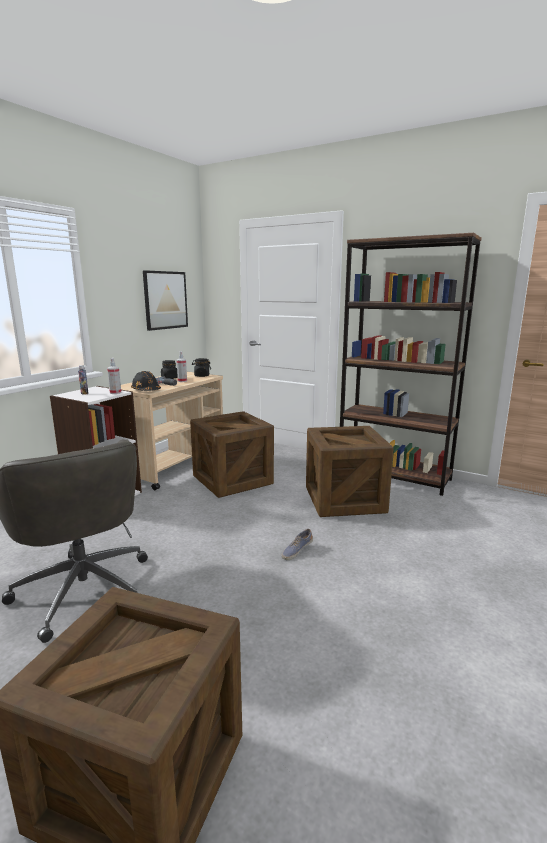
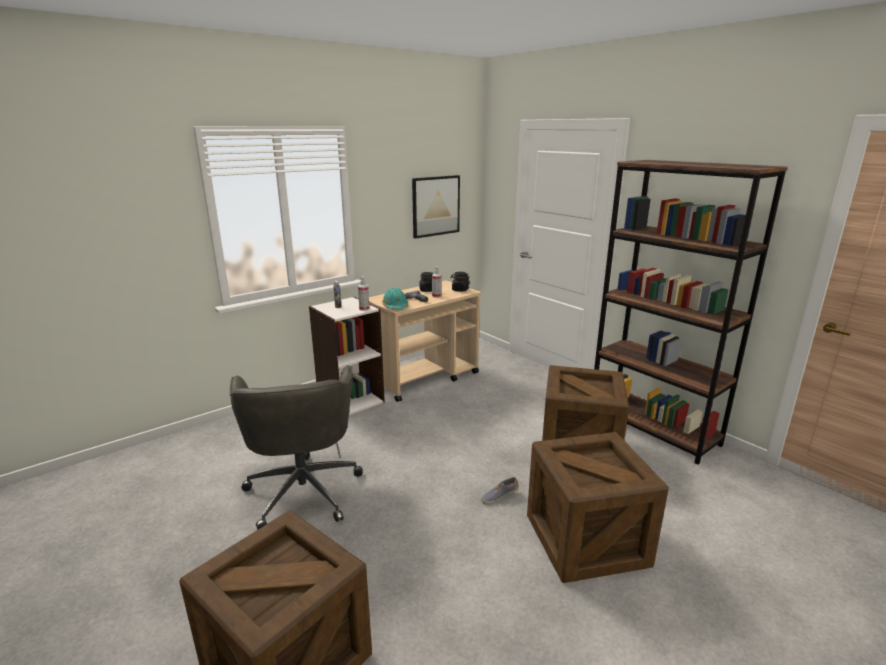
camera: 20 degrees right, 5 degrees up
(146, 390) = (395, 306): black hard hat -> turquoise hard hat
(232, 480) = (474, 403): crate -> crate (586, 540)

